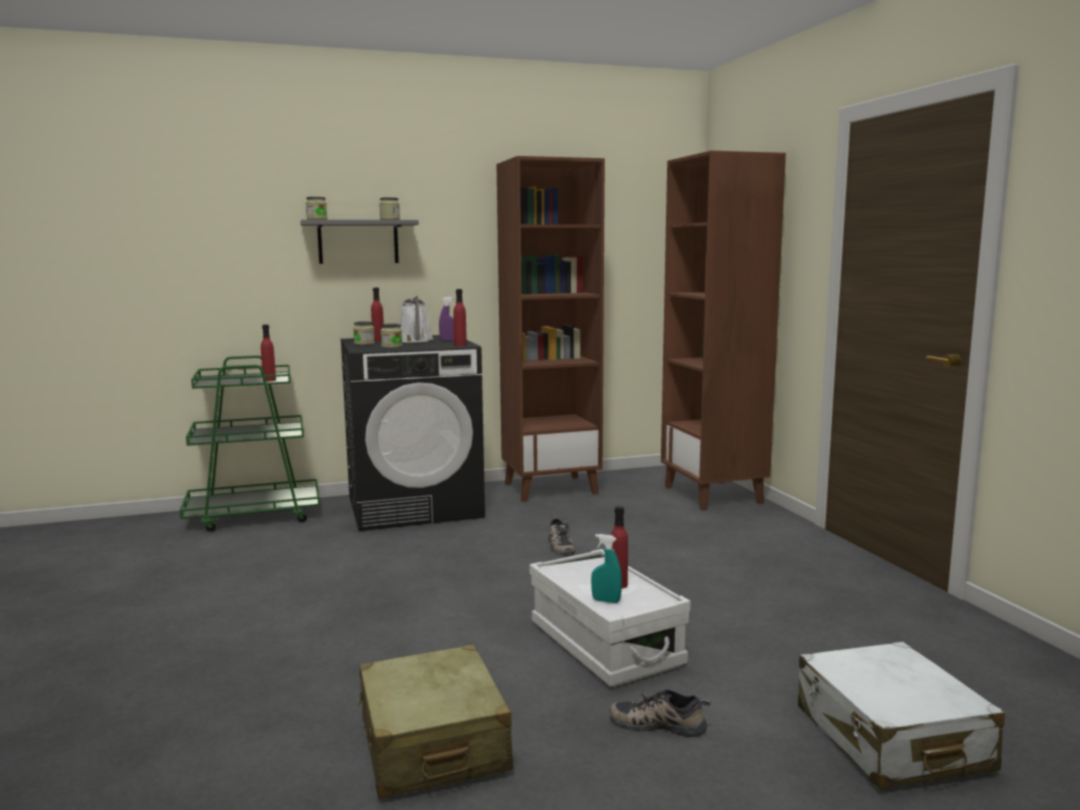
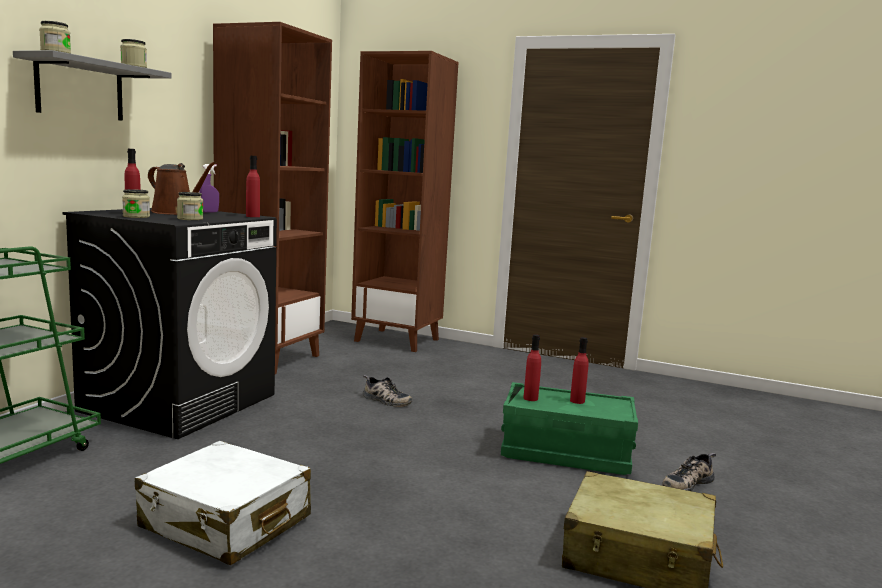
camera: 50 degrees left, 0 degrees up
(269, 380) = (29, 268): red bottle -> red bottle (530, 398)
(415, 340) = (176, 213): white watering can -> brown watering can
(605, 644) = (565, 452): white storage box -> green storage box
(606, 601) = (598, 412): turquoise spray bottle -> none
(890, 739) = (757, 445): white suitcase -> white suitcase (225, 523)

